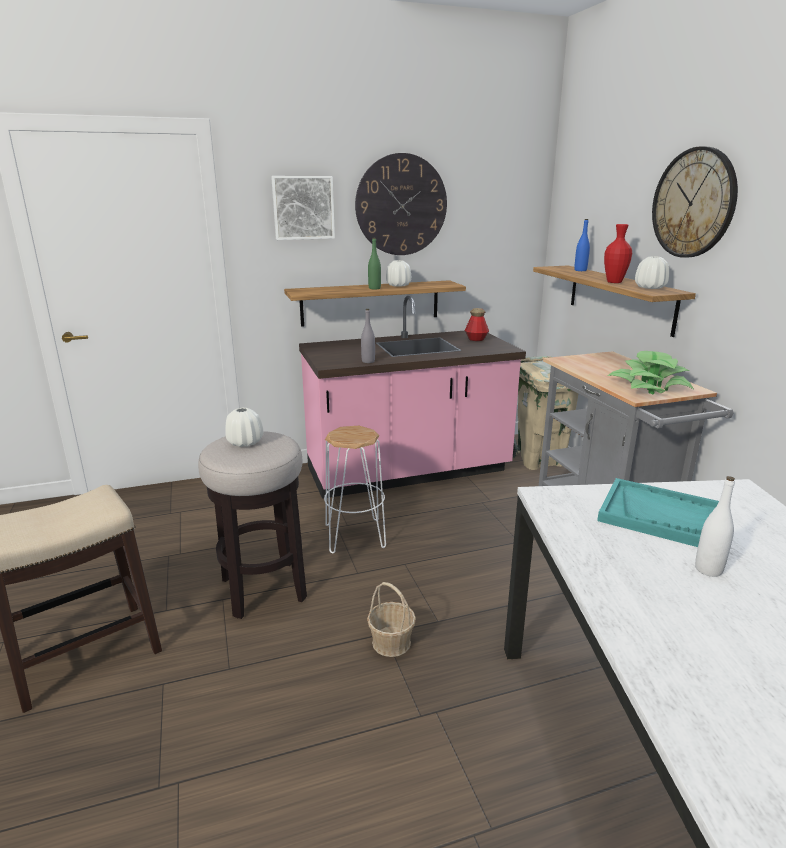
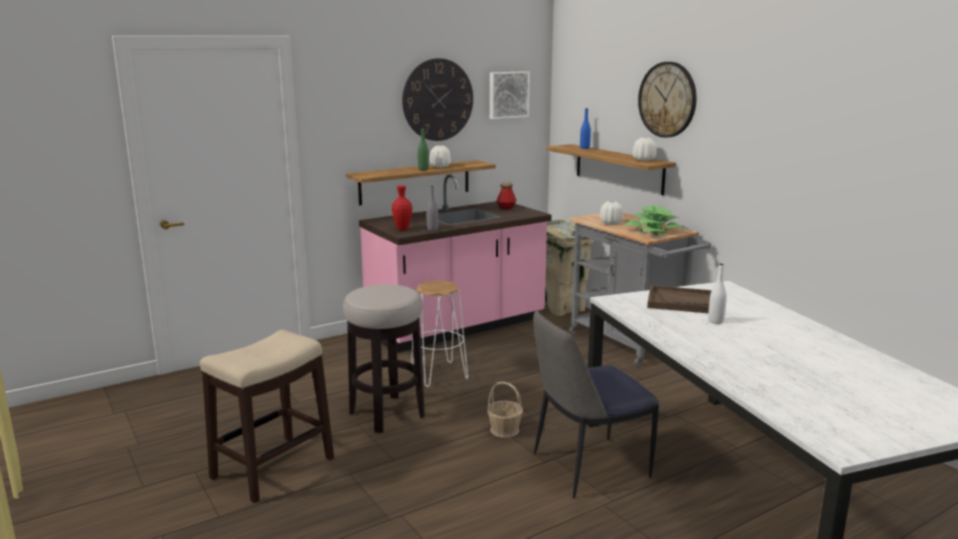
camera: 15 degrees left, 5 degrees down
(245, 442) = (377, 291): white vase -> white vase (610, 223)
(303, 207) = (361, 104): picture -> picture (508, 94)
(477, 740) = (587, 467): none -> chair
(614, 282) = (616, 156): red vase -> red vase (402, 229)
(661, 516) = (682, 302): turquoise tray -> brown tray

